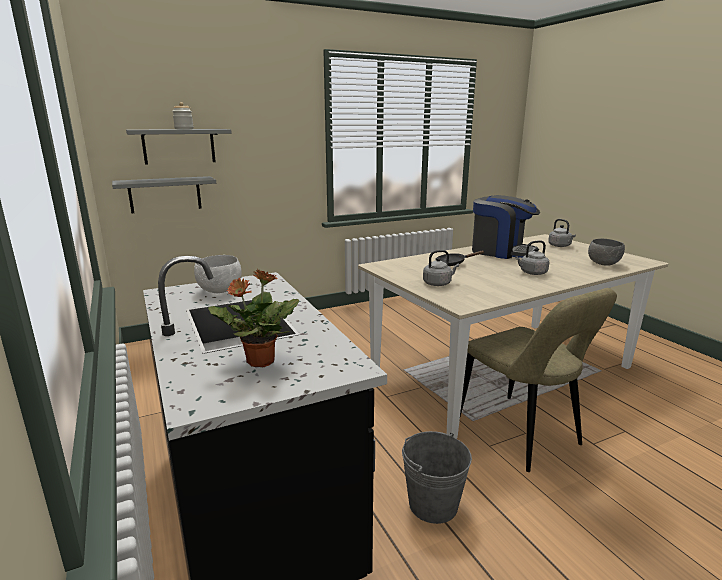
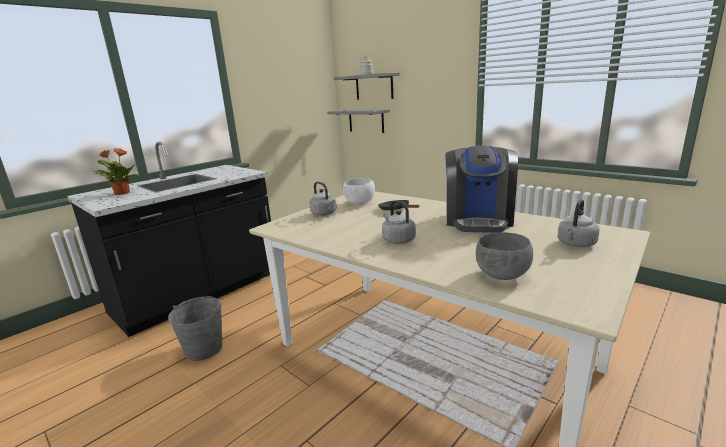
camera: 70 degrees right, 0 degrees up
(220, 291) = (225, 172): white bowl -> white bowl (359, 203)
(521, 434) = (305, 383): beige chair -> none

